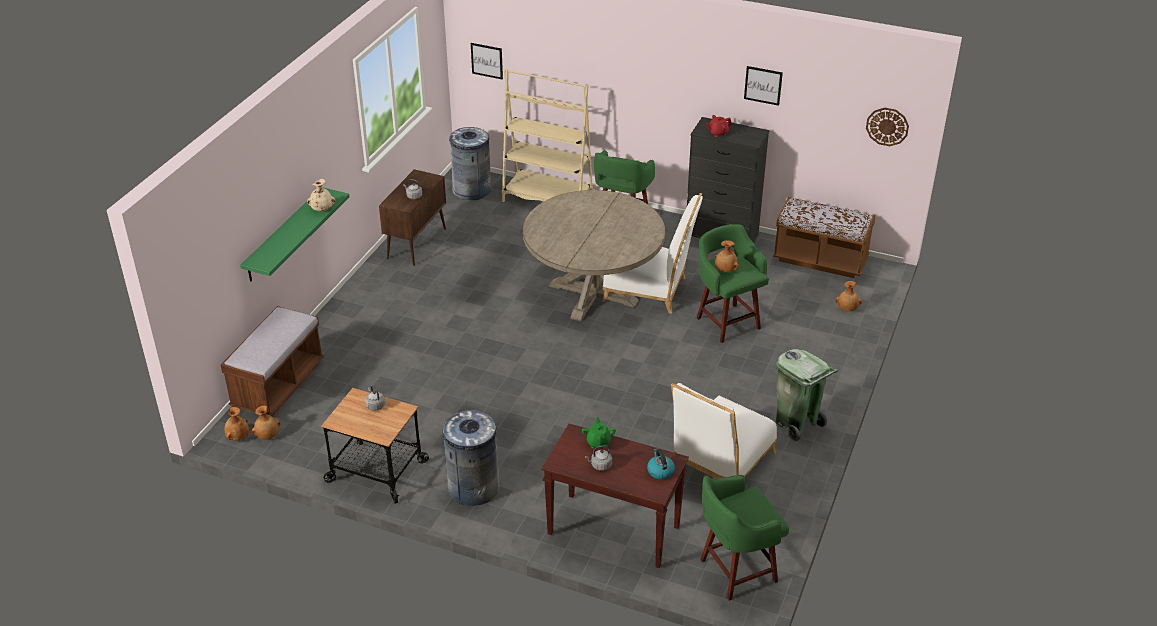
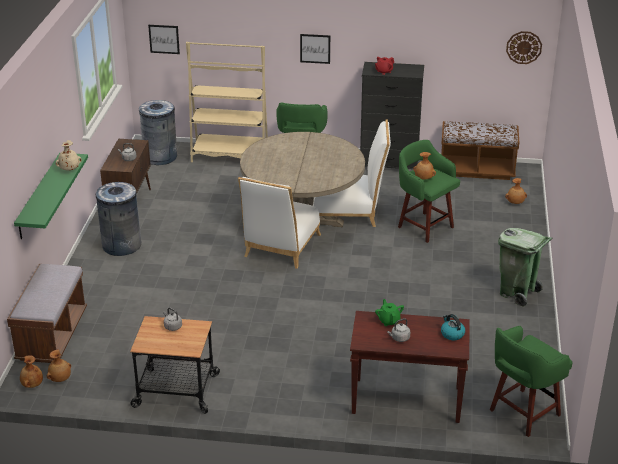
camera: 15 degrees left, 5 degrees down
(473, 488) = (269, 389): grey trash can -> grey trash can (121, 245)
(720, 465) = (470, 334): white chair -> white chair (280, 248)
(763, 85) = (416, 26): picture -> picture (315, 48)

